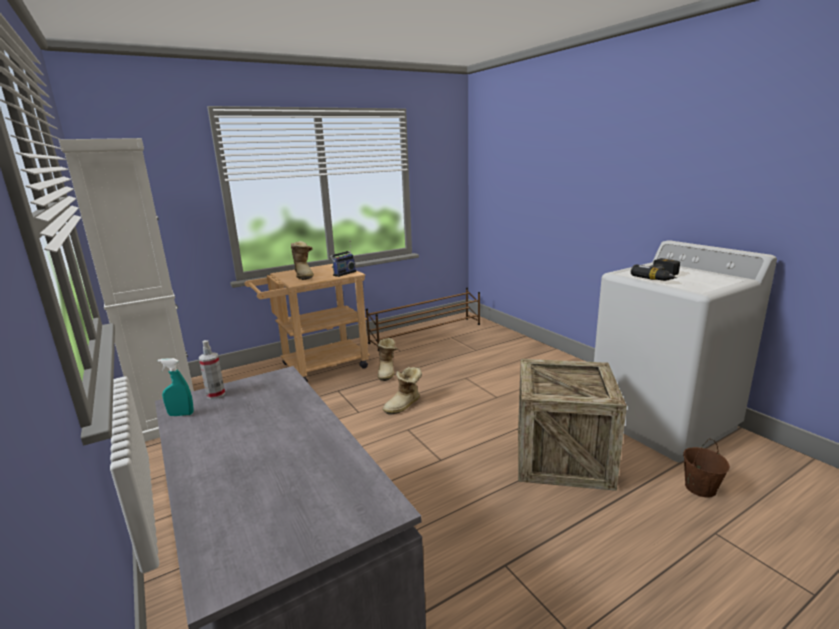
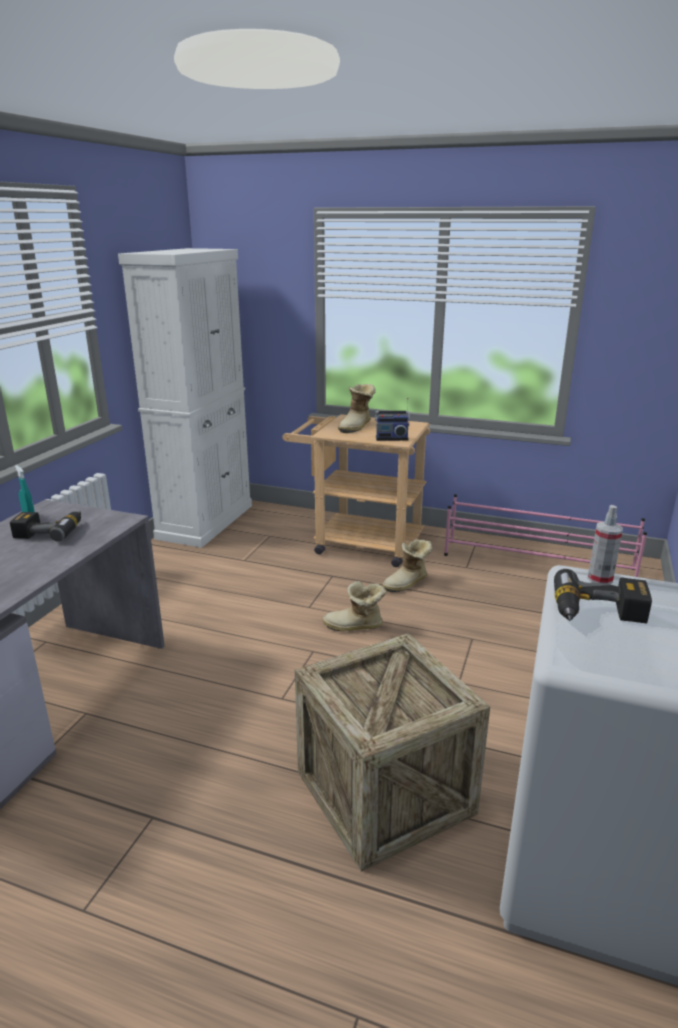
camera: 50 degrees right, 5 degrees up
(215, 394) = (69, 512): spray bottle -> spray bottle (600, 579)
(239, 409) = (50, 531): none -> power drill
(427, 333) = (538, 562): brown shoe rack -> pink shoe rack
(699, 488) = (458, 973): brown bucket -> none

